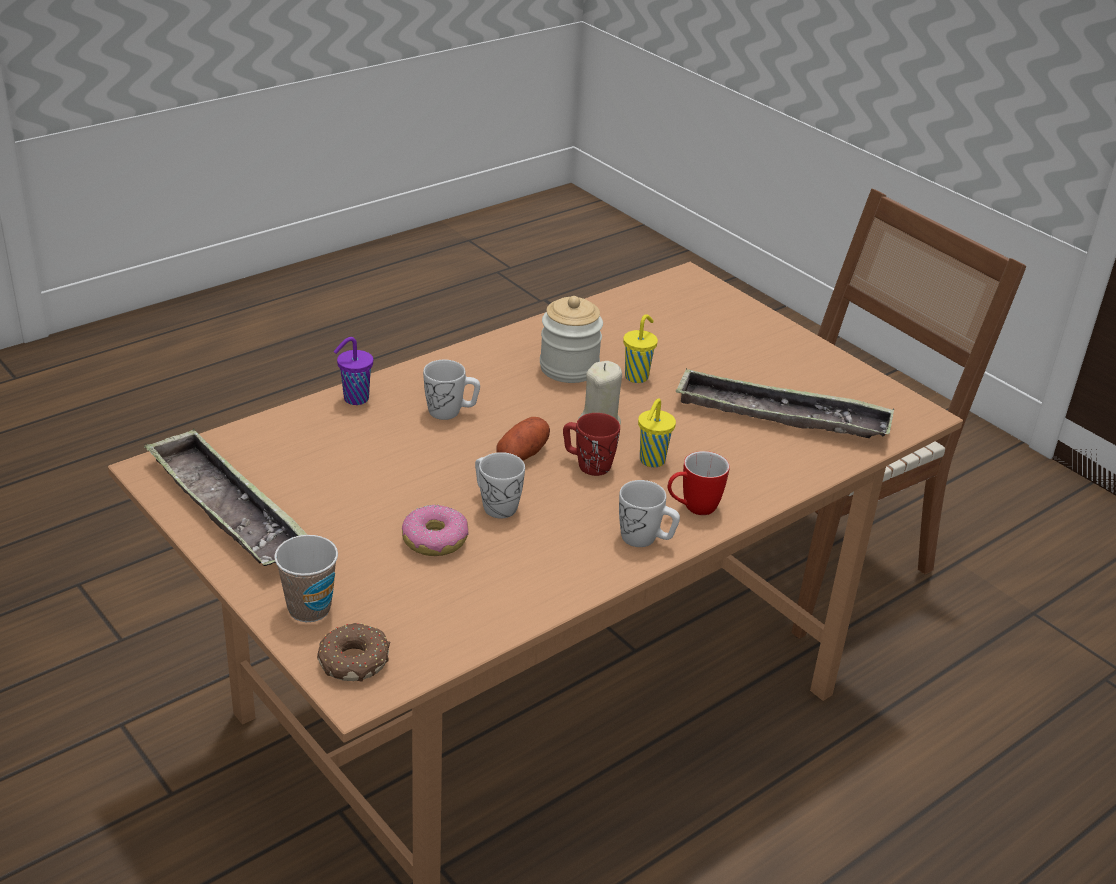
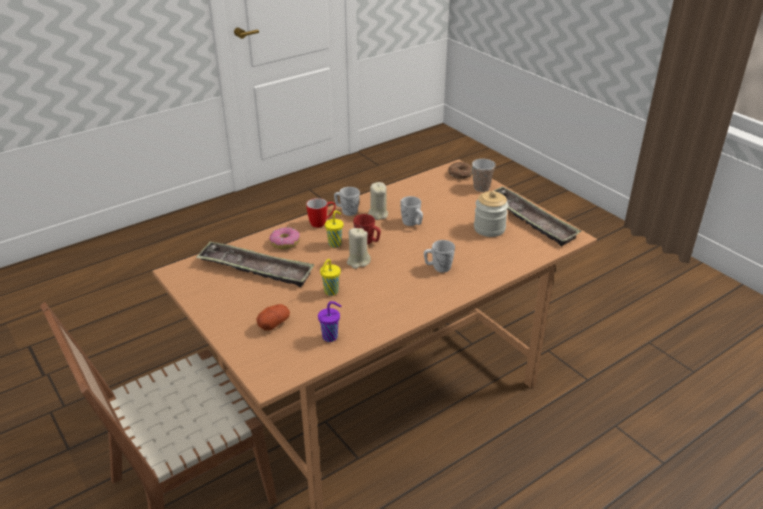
camera: 175 degrees left, 0 degrees up
(354, 399) = (492, 274): purple cup -> purple cup (331, 337)
(434, 540) = (437, 210): donut -> donut (285, 243)
(522, 454) = (399, 246): potato -> potato (274, 324)
(569, 368) = (371, 297): jar -> jar (489, 229)
(573, 529) = (377, 214): none -> beige candle

